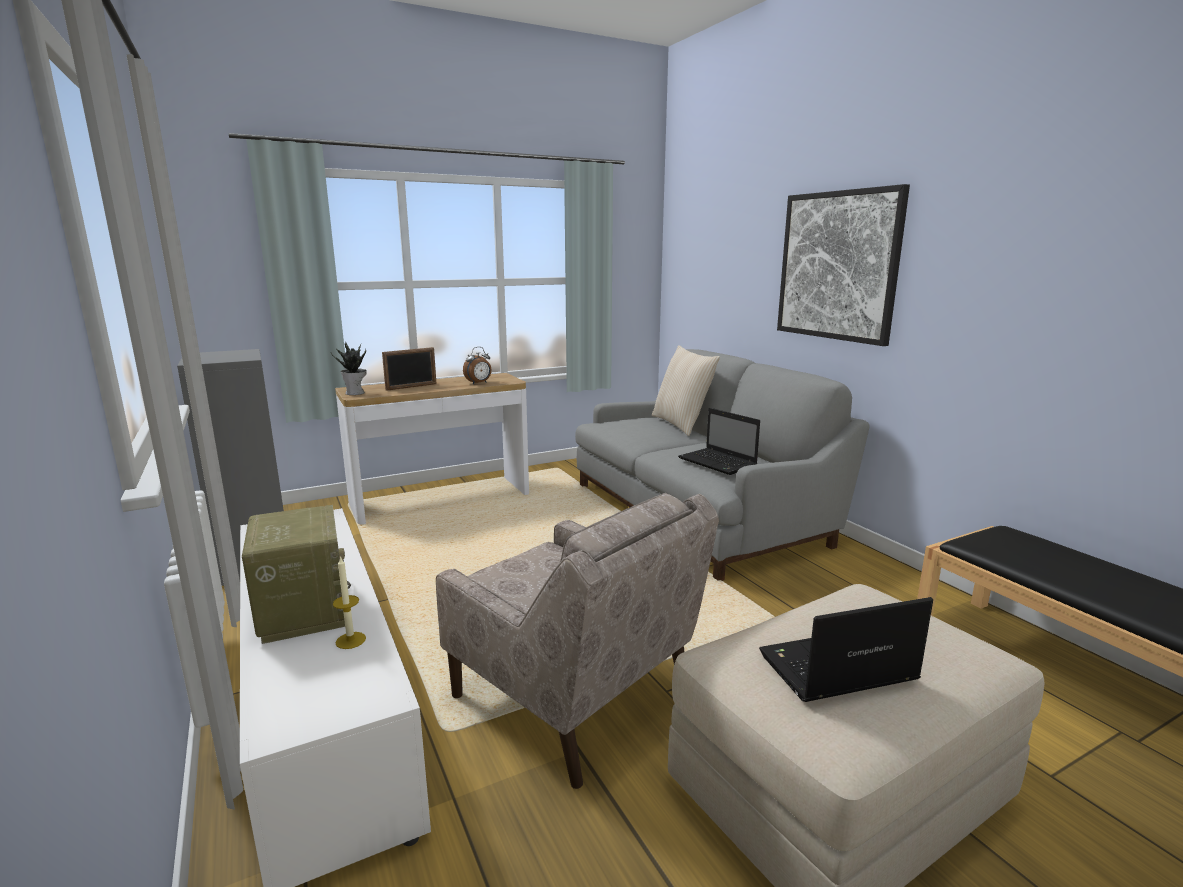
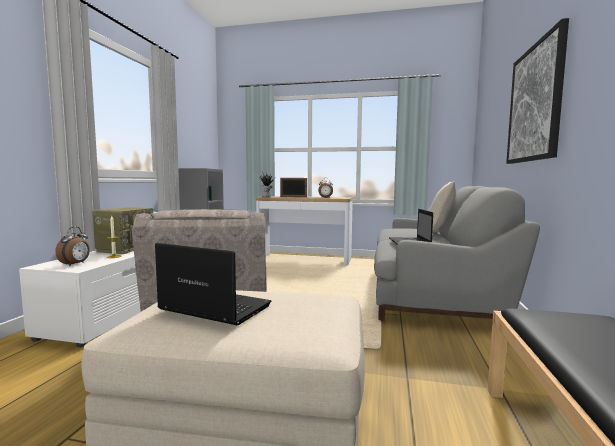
camera: 40 degrees right, 10 degrees down
(338, 692) = (75, 264): none -> alarm clock

